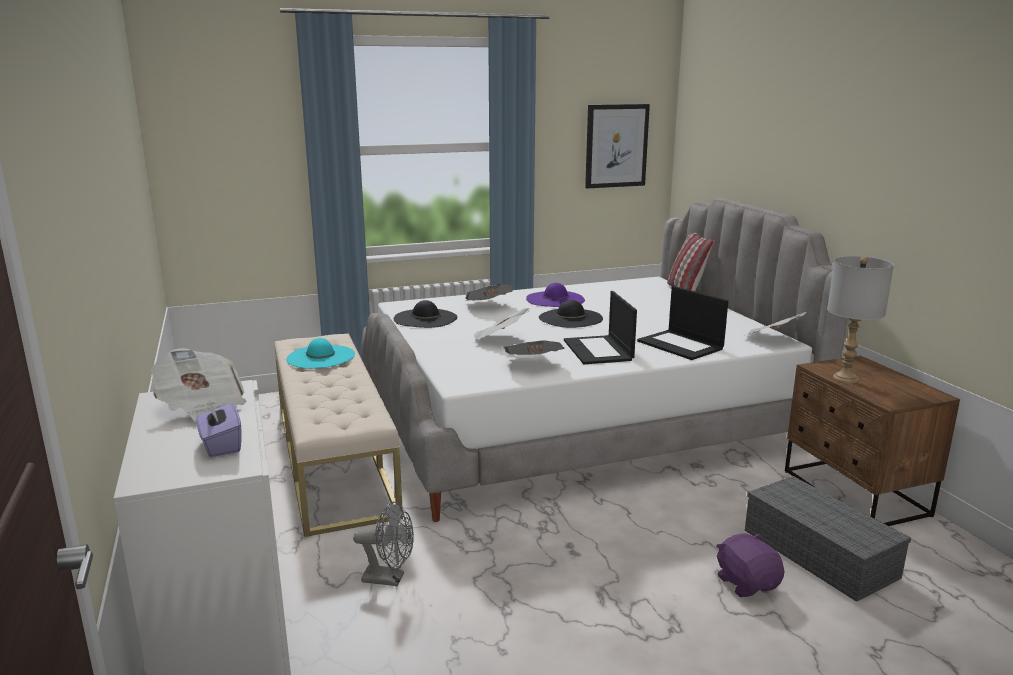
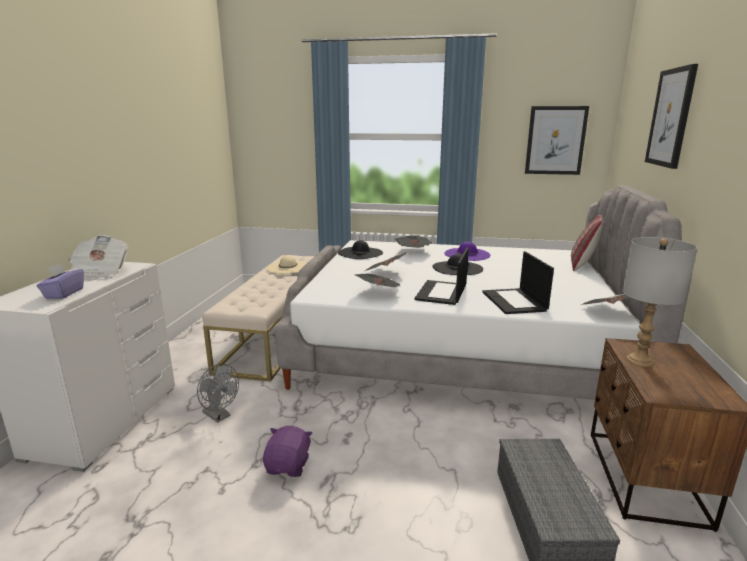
camera: 30 degrees right, 0 degrees up
(321, 357) = (288, 267): turquoise hat -> beige hat
(747, 583) = (449, 517): purple plush toy -> purple plush toy (288, 466)
(780, 127) = (671, 118): none -> picture

